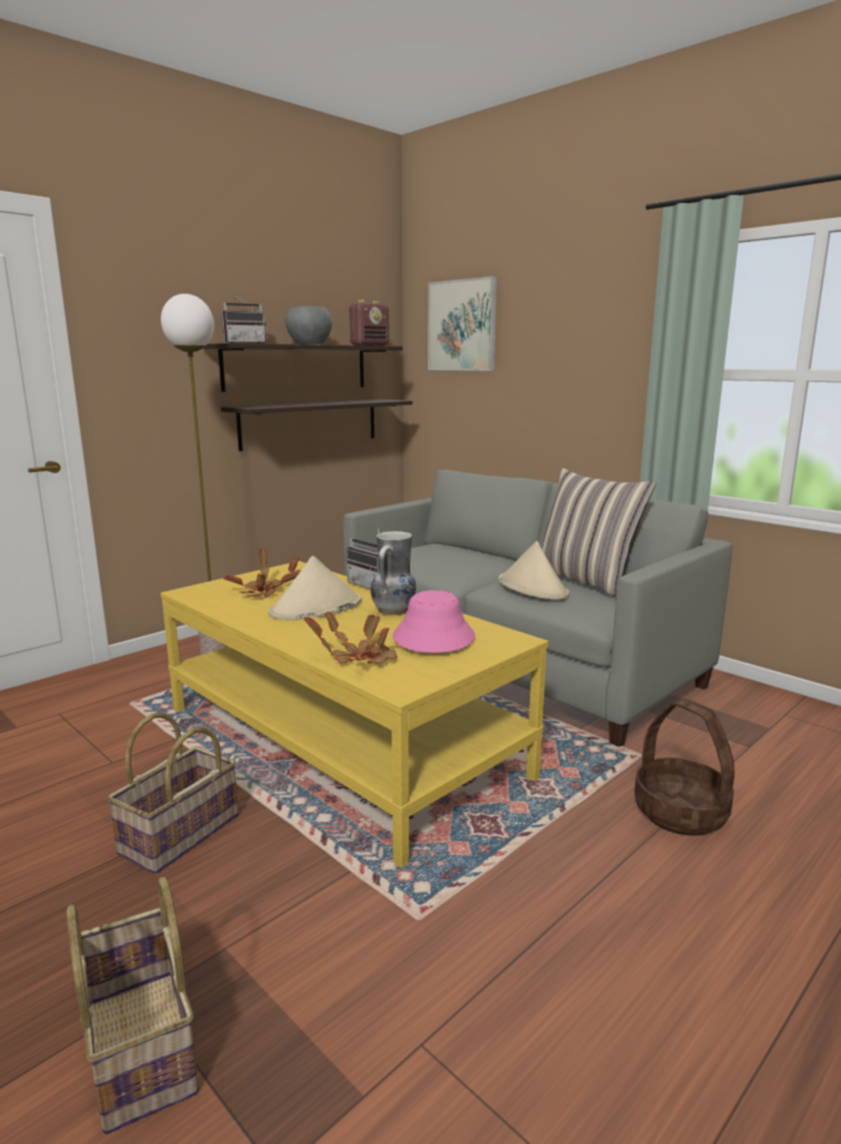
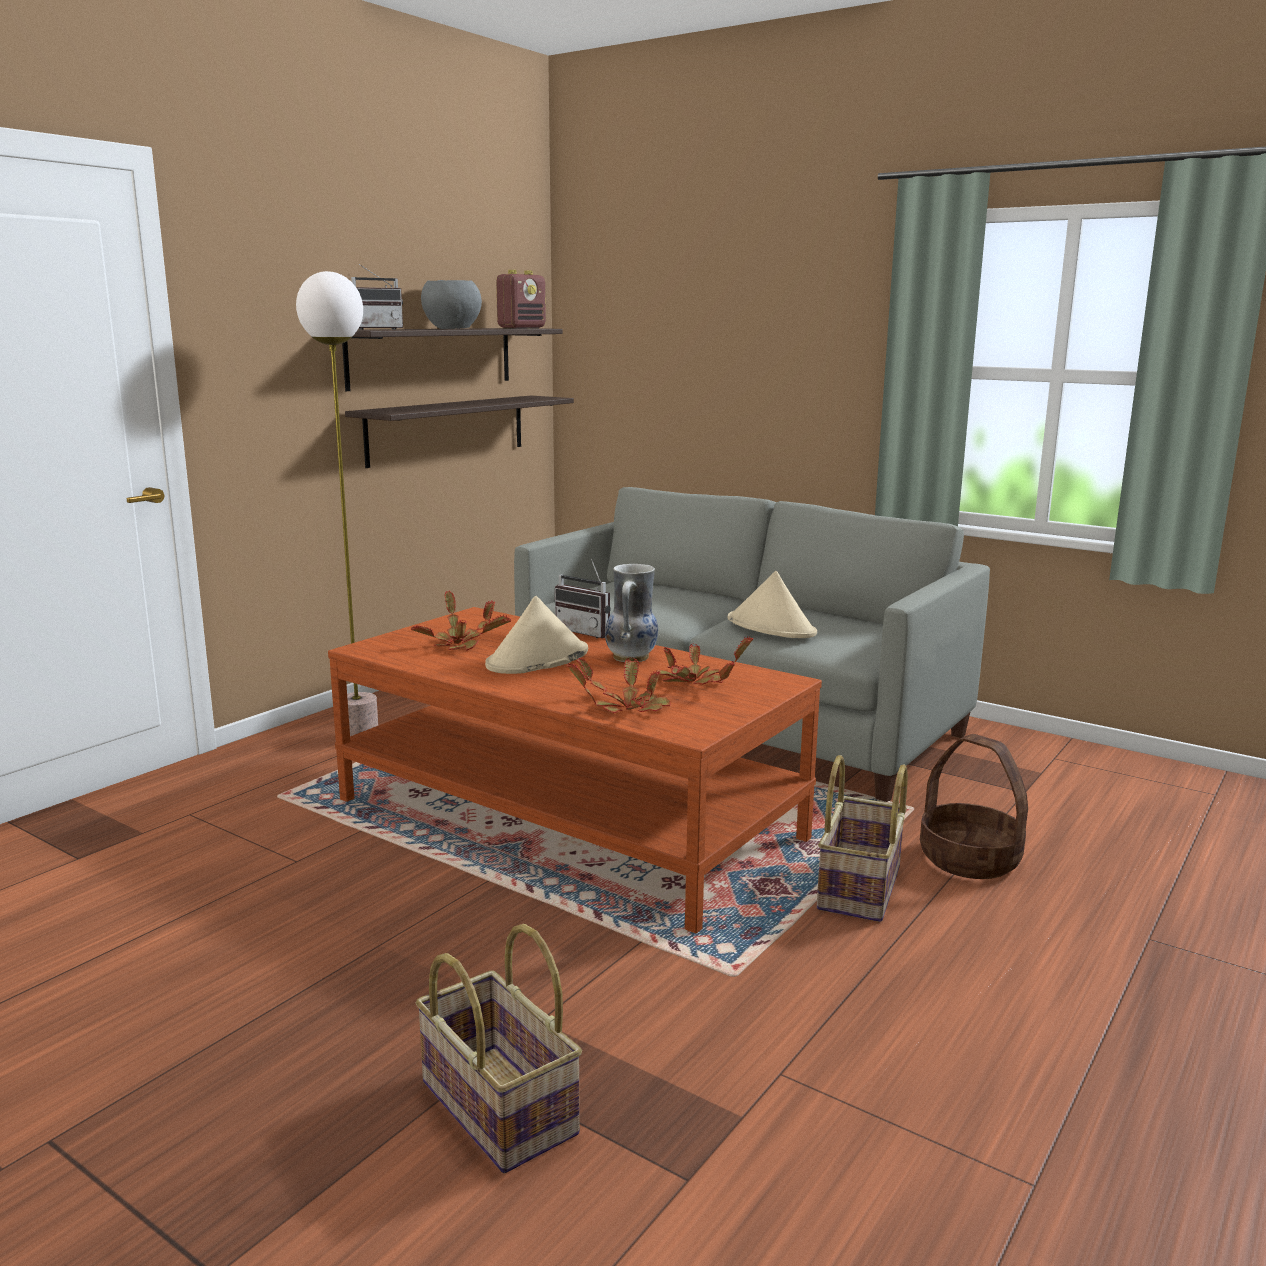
camera: 10 degrees left, 0 degrees up
(181, 835) = (429, 926): basket -> basket (861, 888)
(341, 742) = (568, 820): yellow coffee table -> brown coffee table
(433, 637) = (695, 683): pink hat -> potted plant
(462, 325) = (637, 303): picture -> none
(585, 580) = (826, 616): pillow -> none

